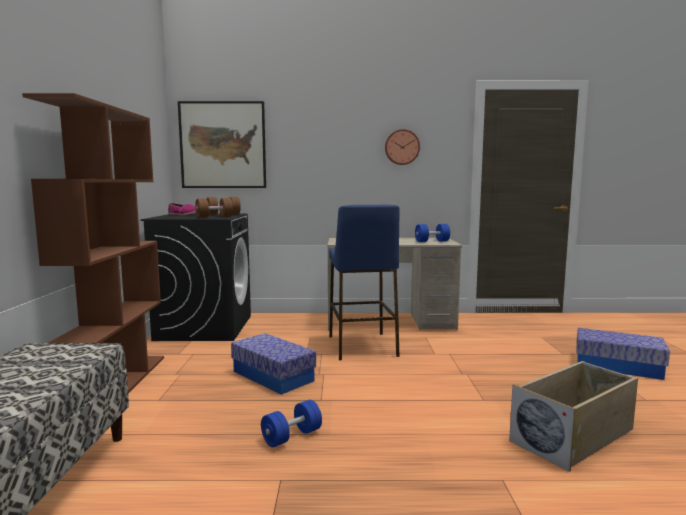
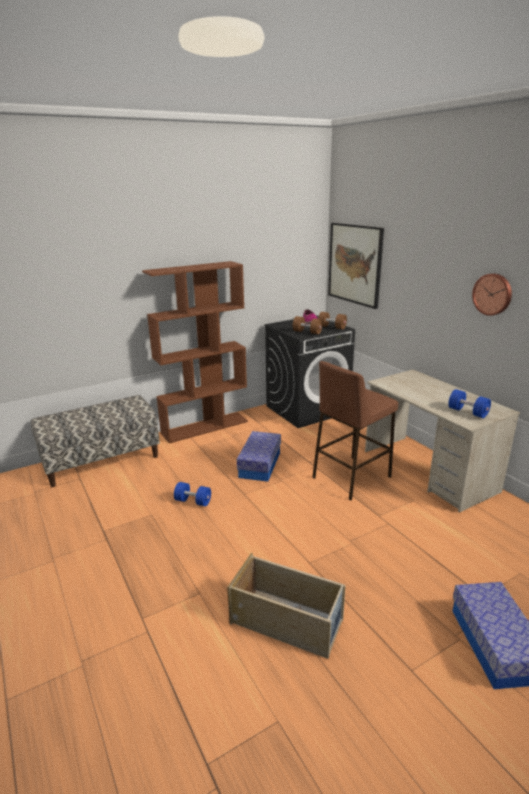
camera: 60 degrees right, 15 degrees up
(362, 346) = (351, 477): blue stool -> brown stool

